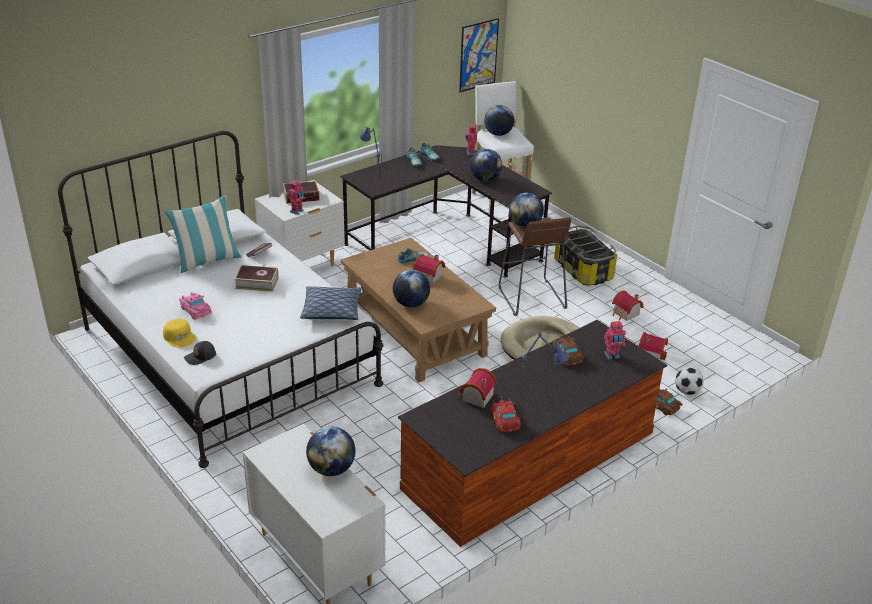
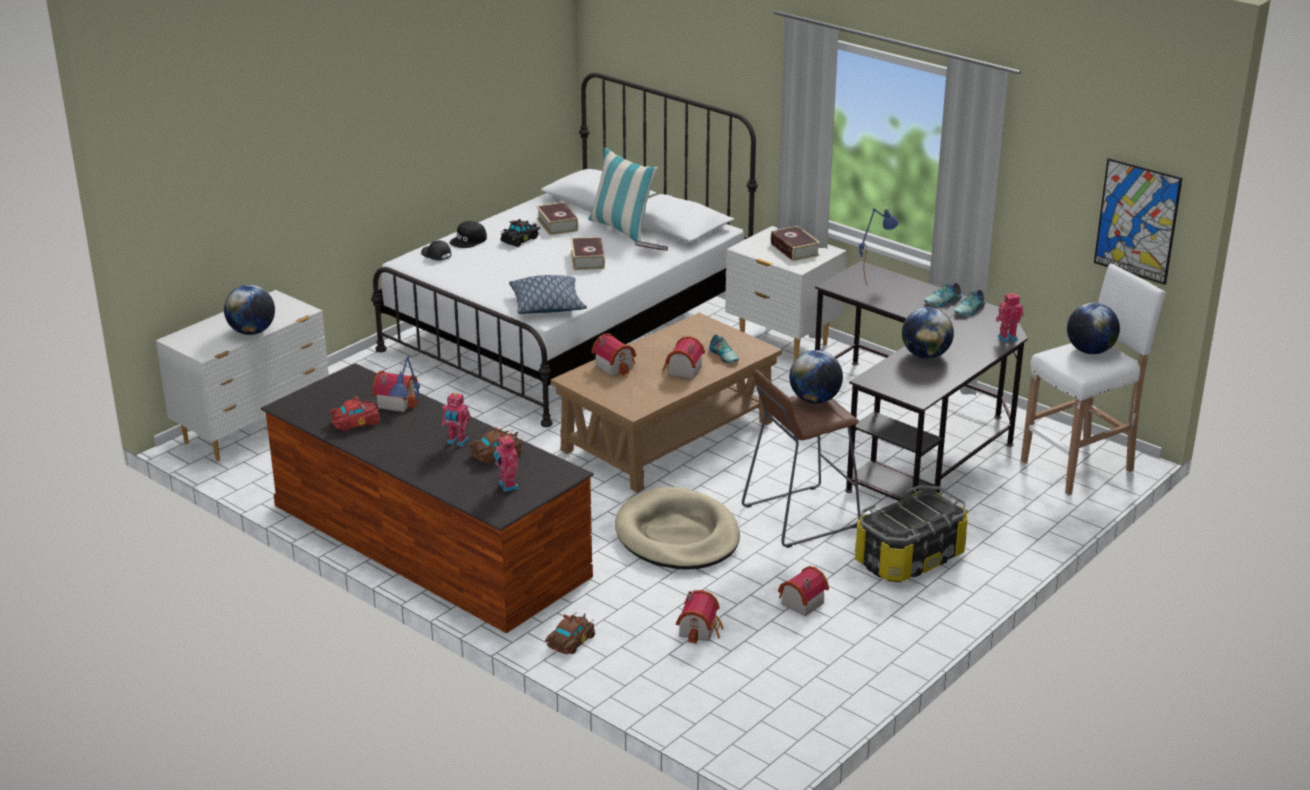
camera: 80 degrees right, 5 degrees down
(177, 289) = (557, 224): none -> book
(180, 337) = (469, 240): yellow cap -> black cap
(196, 310) = (520, 239): pink toy car -> black toy car
(297, 211) = (754, 252): toy robot -> toy robot (457, 442)
(411, 304) = (615, 366): globe -> toy house
(686, 391) = (614, 664): football -> none

